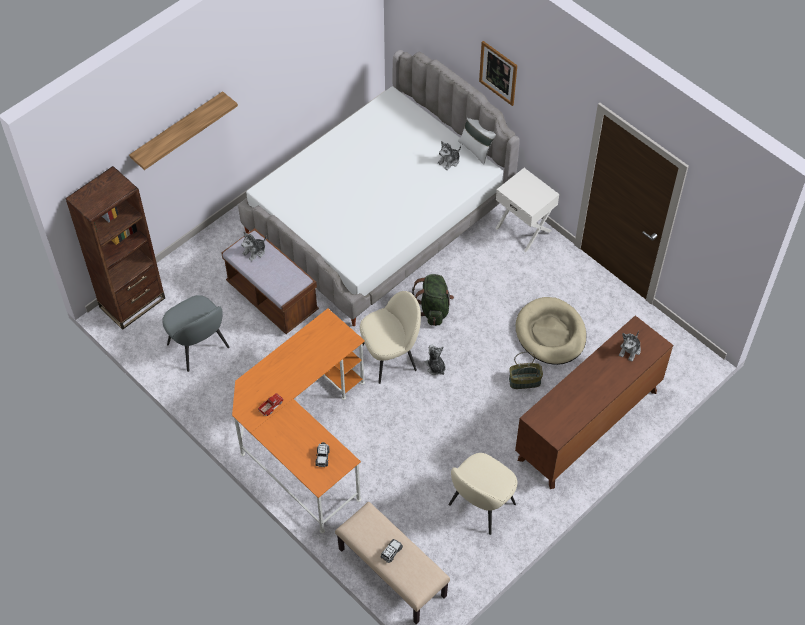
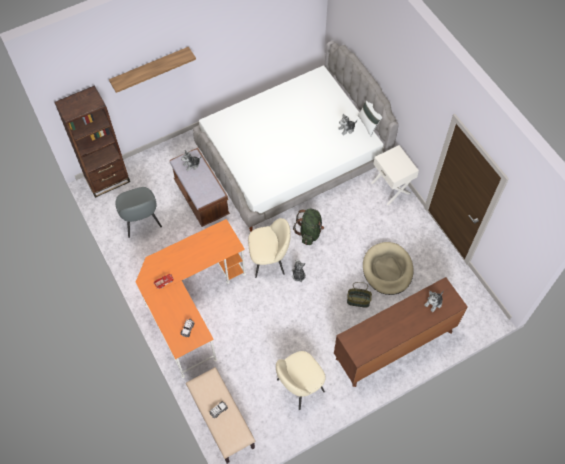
camera: 15 degrees right, 5 degrees up
(498, 73) = (391, 73): picture -> none

